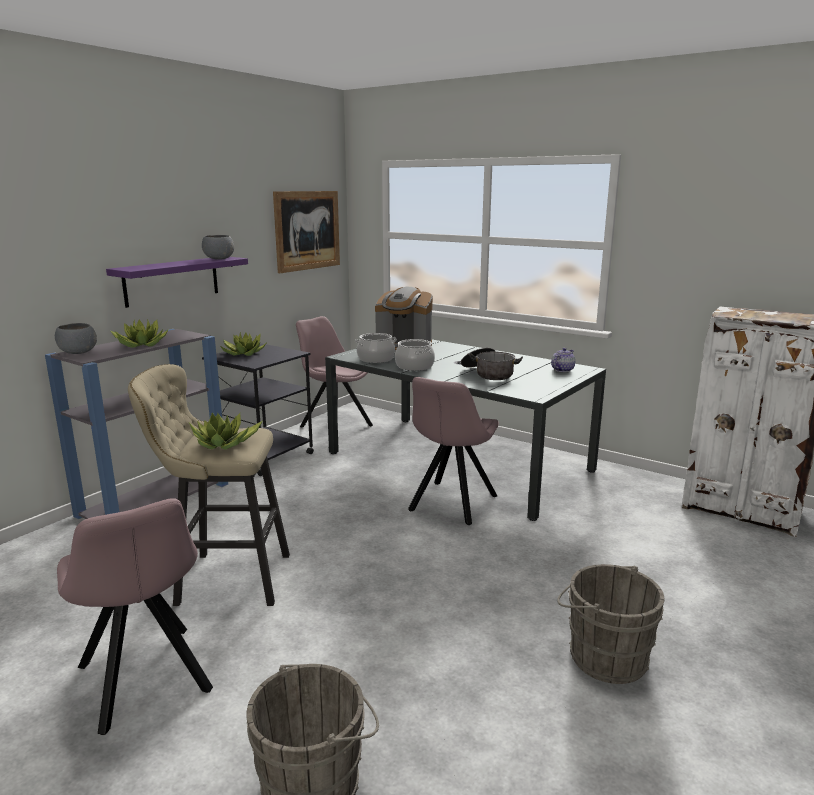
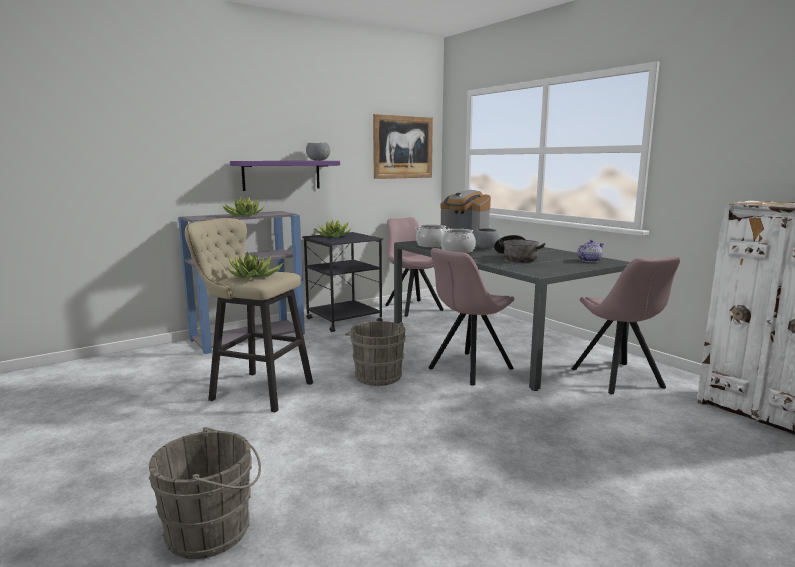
camera: 20 degrees right, 5 degrees down
(78, 352) = (198, 216): grey bowl -> grey bowl (485, 248)
(145, 678) = (156, 439): pink chair -> pink chair (617, 378)
(603, 655) = (524, 500): grey bucket -> grey bucket (377, 375)

